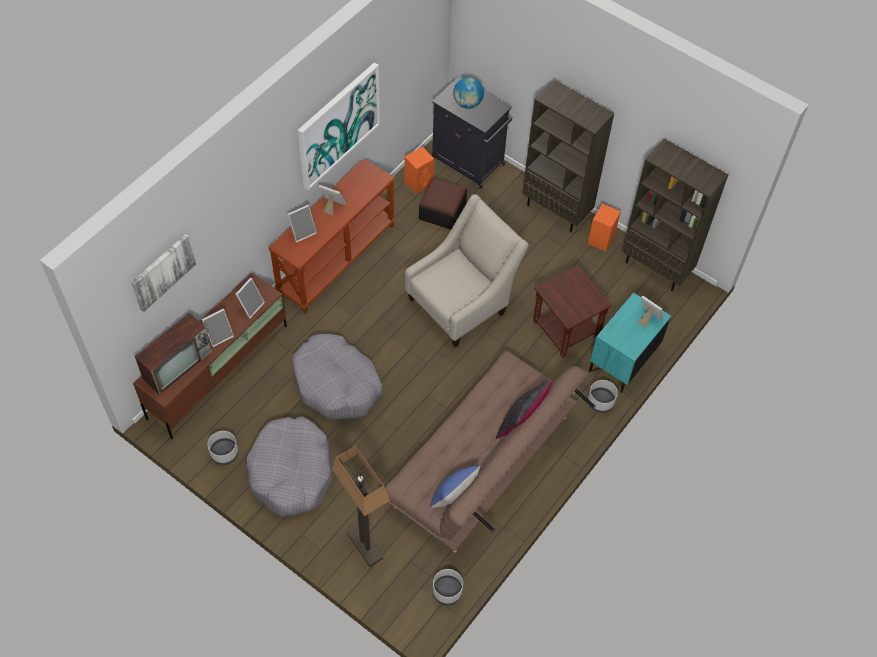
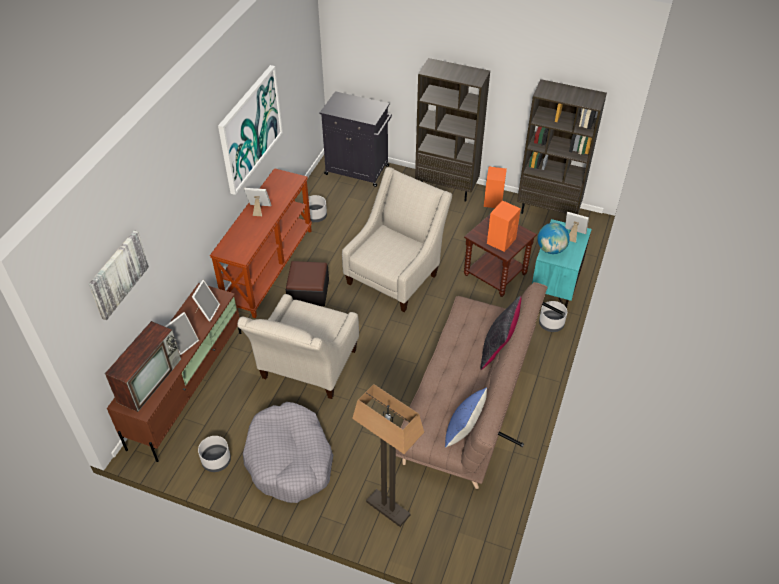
camera: 15 degrees left, 10 degrees down
(302, 232) = (238, 235): picture frame -> none
(336, 384) = (306, 369): grey dog bed -> beige armchair
(419, 182) = (321, 193): orange speaker -> orange speaker (501, 240)
(442, 211) = (350, 210): ottoman -> ottoman (308, 292)
(447, 592) = (485, 528): grey planter -> grey planter (316, 216)
(468, 103) = (351, 108): globe -> globe (551, 249)

